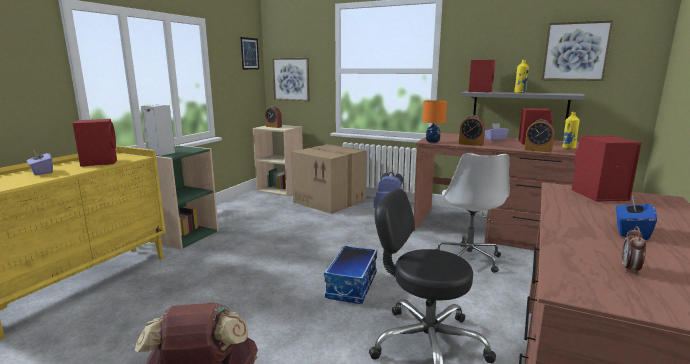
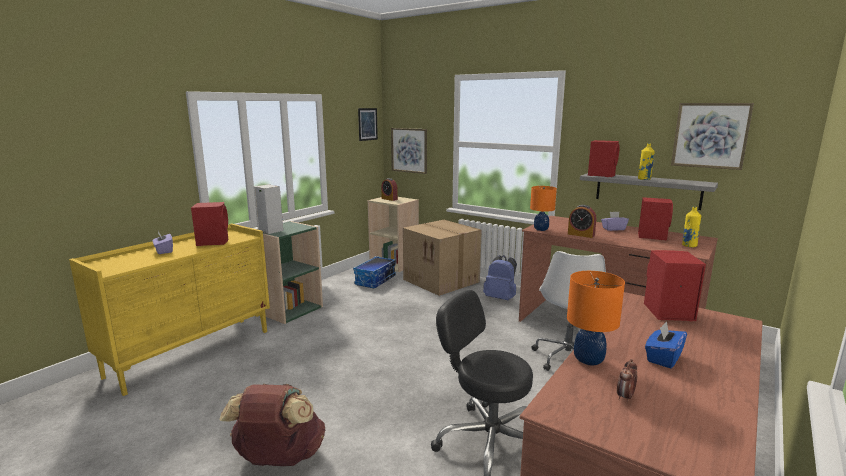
camera: 10 degrees right, 0 degrees up
(352, 286) = (437, 376): storage box -> storage box (375, 280)
(538, 150) = (650, 247): alarm clock -> none
(565, 240) = (589, 361): none -> orange table lamp

